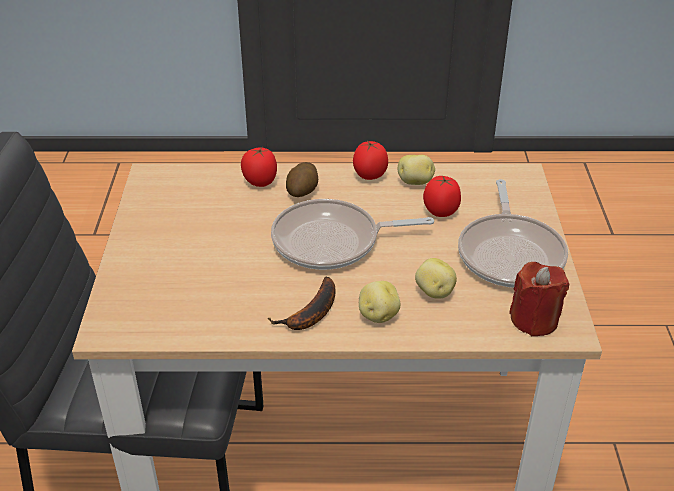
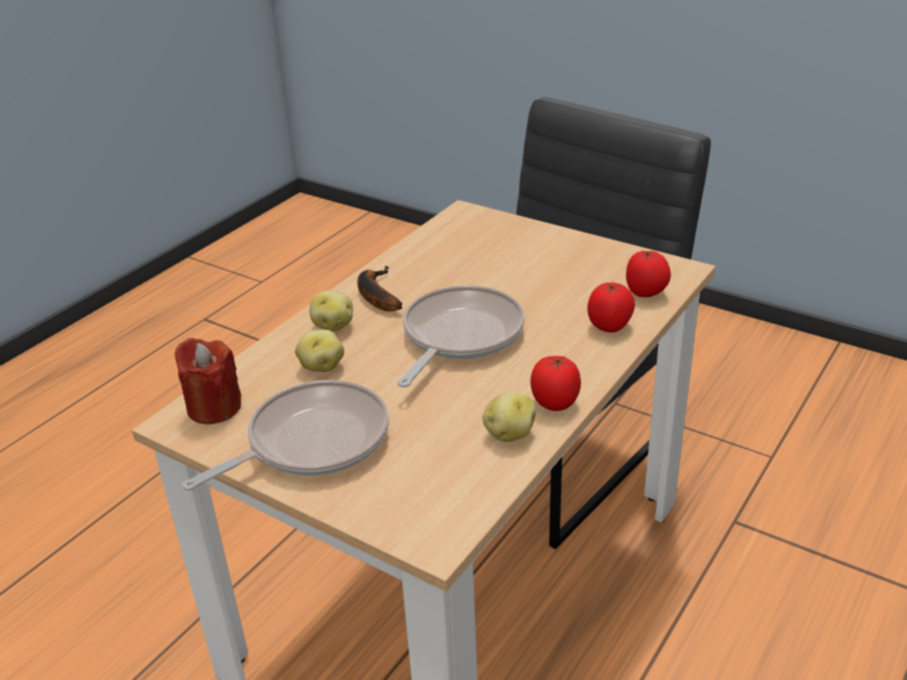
camera: 125 degrees right, 5 degrees down
(302, 192) = (565, 347): potato -> none
(441, 211) = (433, 427): tomato -> tomato (646, 293)
(510, 253) = (311, 442): frying pan -> frying pan turned 105 degrees clockwise

